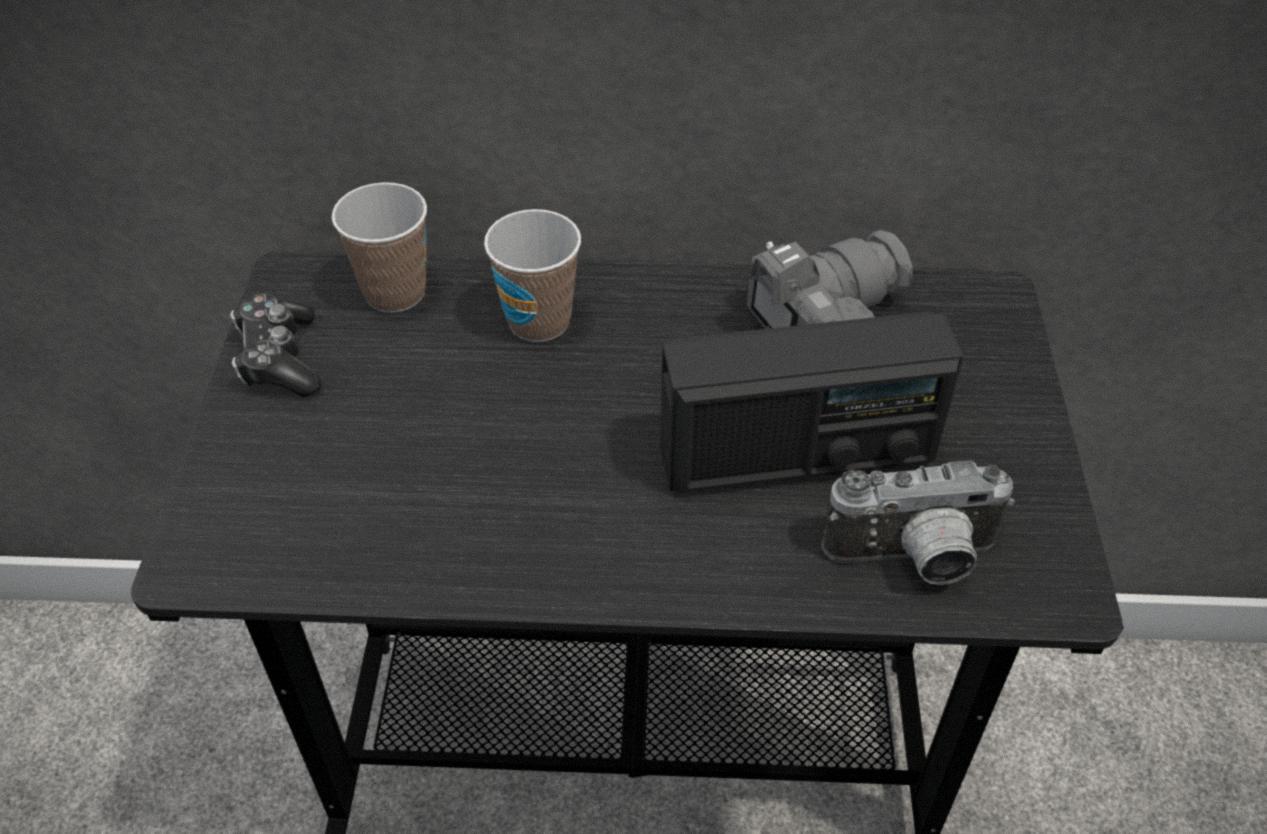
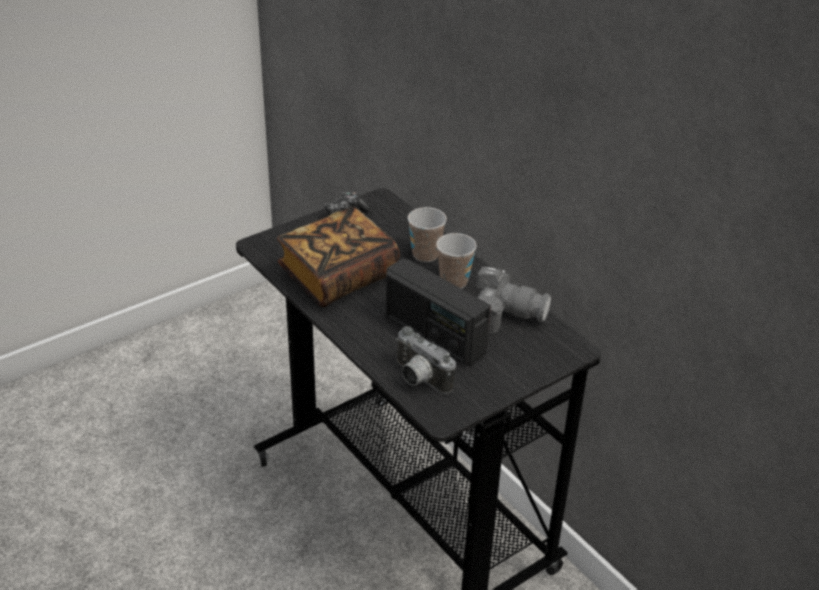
camera: 50 degrees right, 10 degrees down
(395, 293) = (400, 221): cup -> cup (454, 281)
(464, 490) = (338, 276): none -> book

